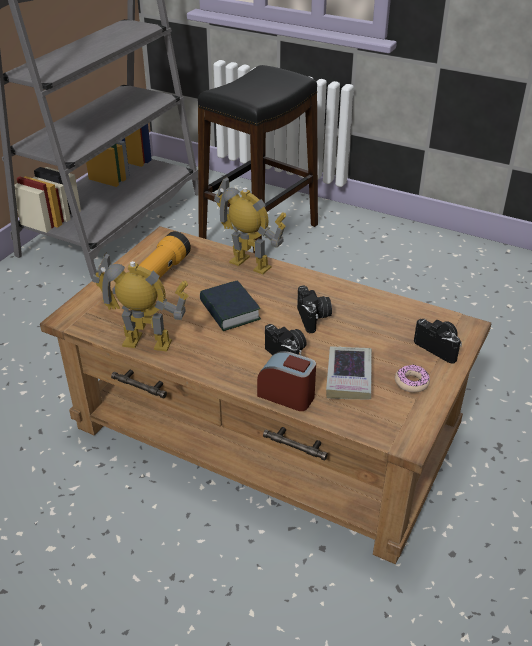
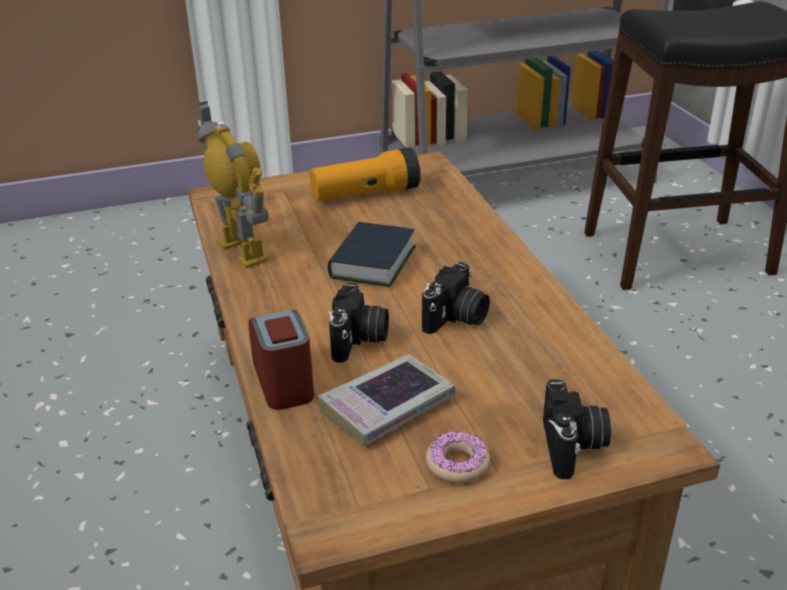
camera: 45 degrees right, 5 degrees down
(250, 264) = (476, 227): toy robot -> none

